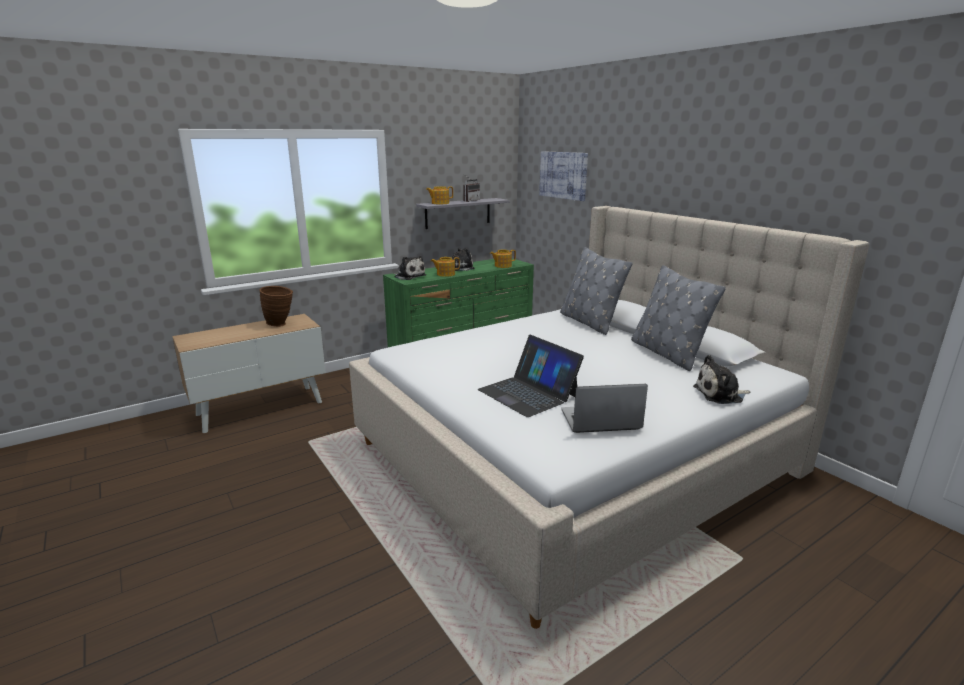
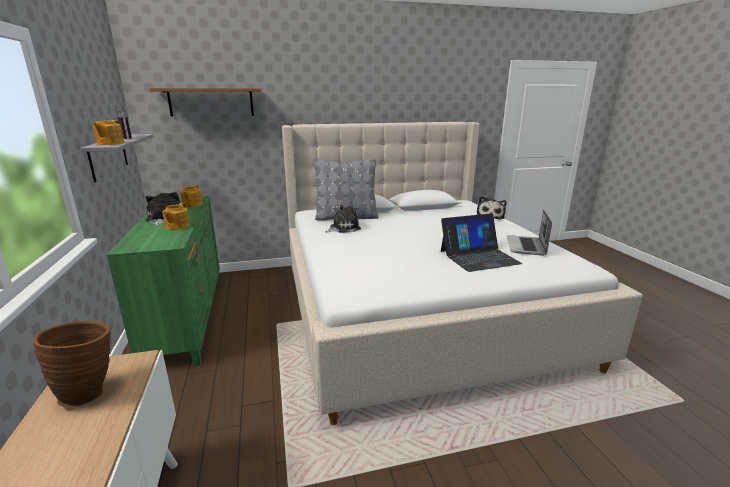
camera: 70 degrees left, 0 degrees up
(409, 276) = (149, 242): plush toy -> plush toy (343, 228)
(563, 175) = (211, 102): picture -> brown shelf
(667, 353) = (423, 213): grey pillow -> none

